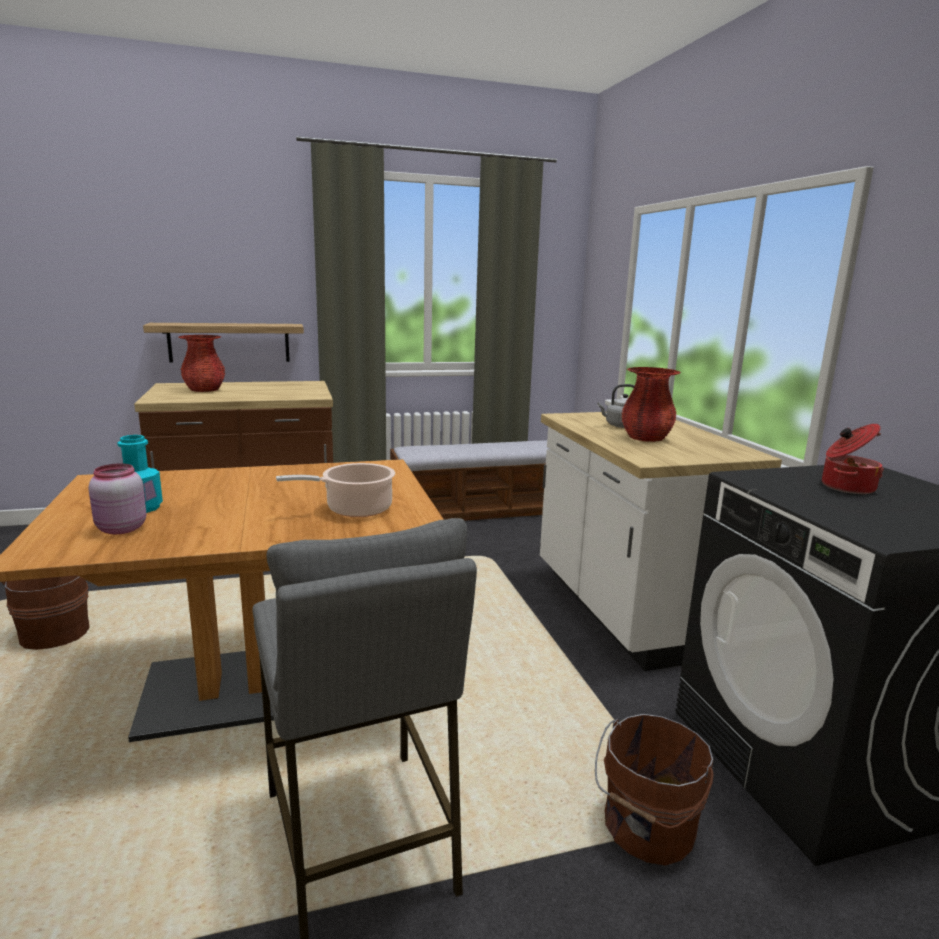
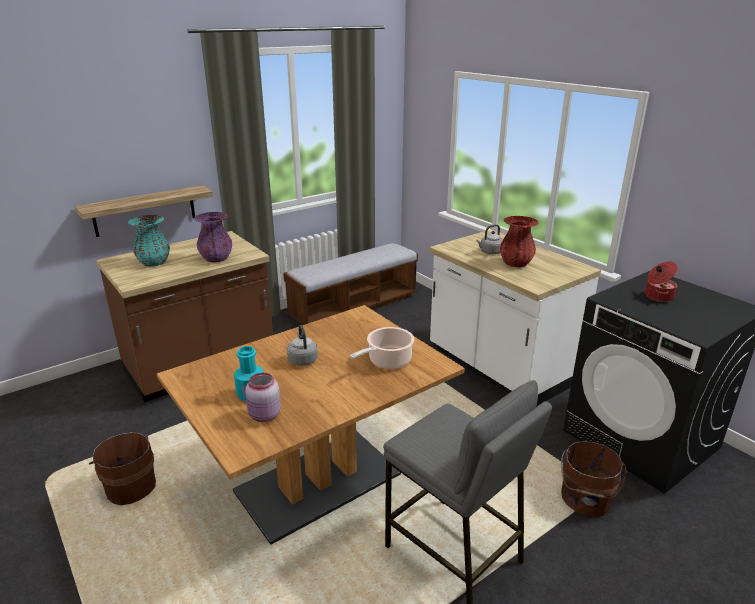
camera: 20 degrees left, 10 degrees up
(204, 390) = (154, 262): red vase -> turquoise vase
(251, 490) = (302, 359): none -> grey kettle
(271, 394) = (216, 258): none -> purple vase

